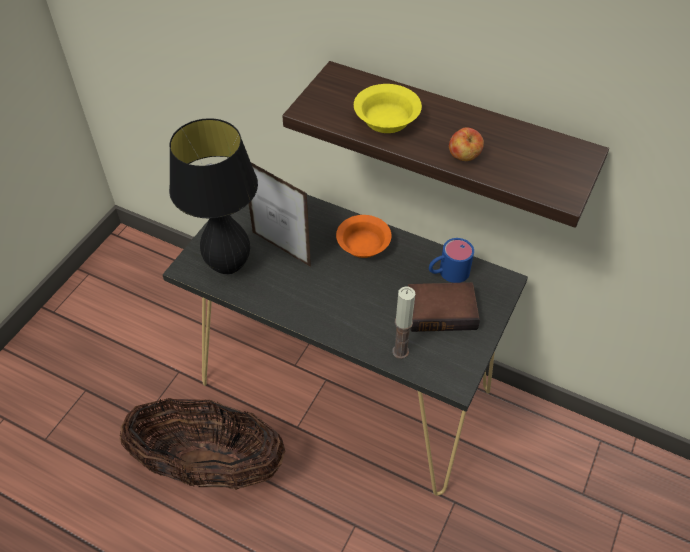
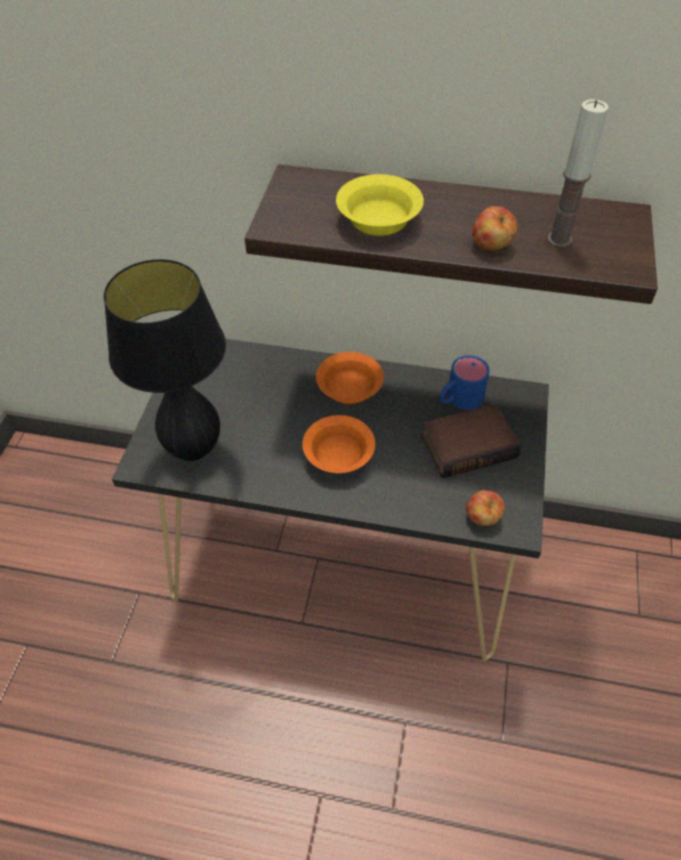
camera: 15 degrees left, 0 degrees up
(209, 466) = (211, 698): basket -> none
(281, 249) = (253, 415): picture frame -> none
(337, 296) = (340, 456): none -> orange bowl
(400, 351) = (439, 505): candle -> candle (559, 239)
(431, 369) = (482, 518): none -> apple

